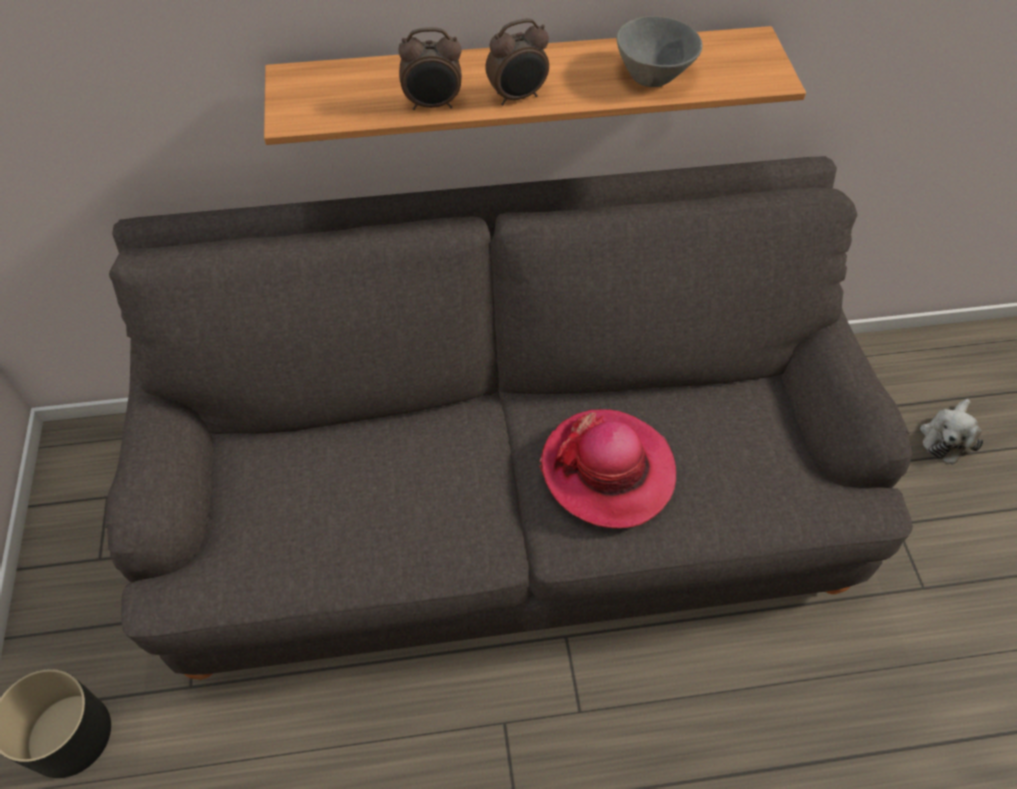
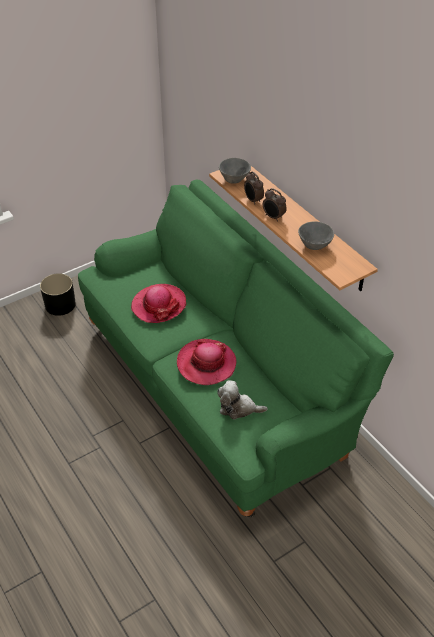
camera: 65 degrees right, 10 degrees down
(328, 104) = (235, 179): none -> grey bowl
(380, 490) = (159, 305): none -> hat
(506, 506) = (217, 385): grey sofa -> green sofa
(946, 437) = (378, 555): plush toy -> plush toy (238, 408)

